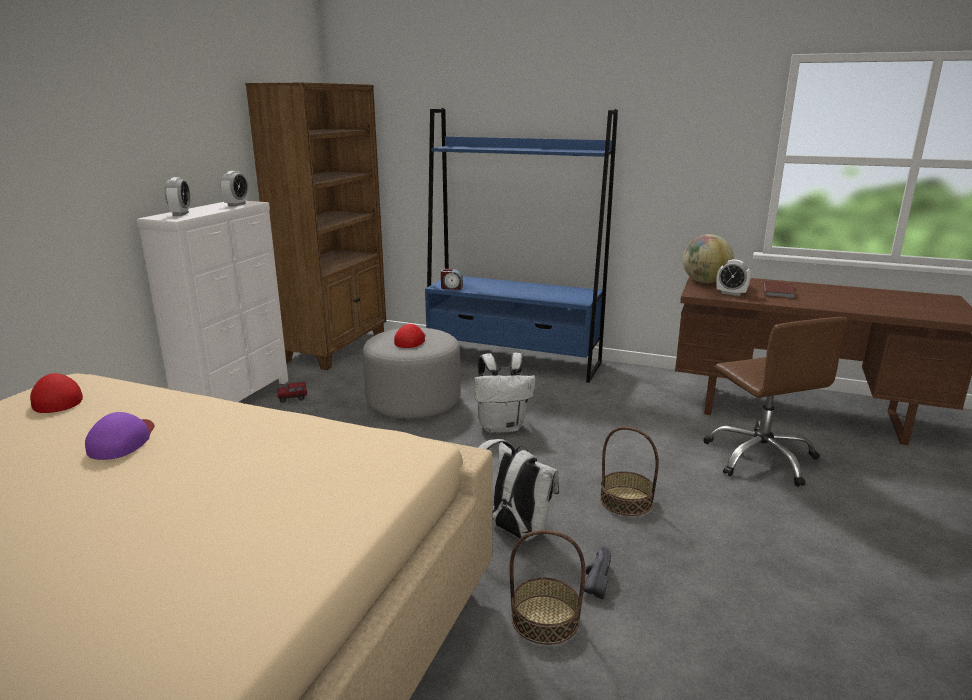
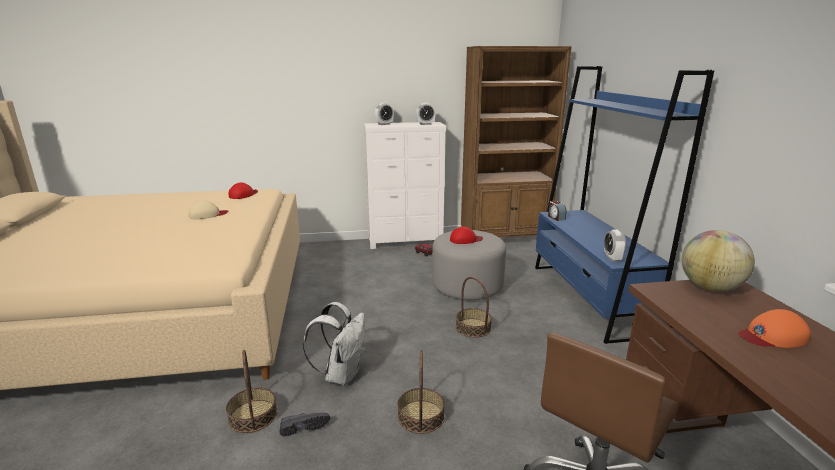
camera: 60 degrees right, 0 degrees up
(123, 441) = (208, 214): purple cap -> beige cap
(502, 426) = (473, 327): white backpack -> basket
(731, 293) = (695, 307): alarm clock -> alarm clock (612, 258)
(779, 291) = (772, 336): brown book -> orange cap

